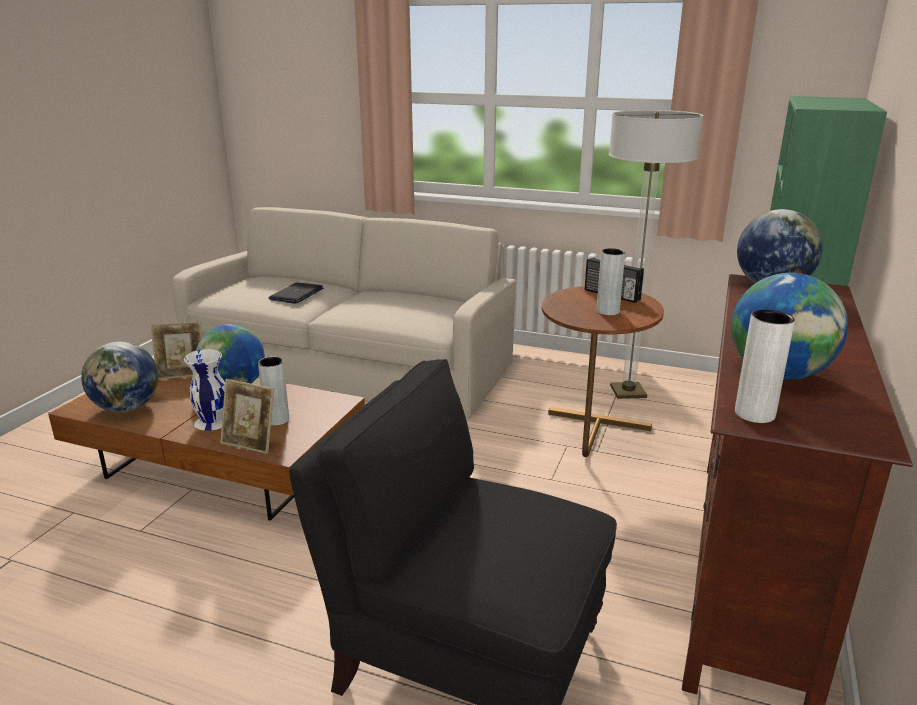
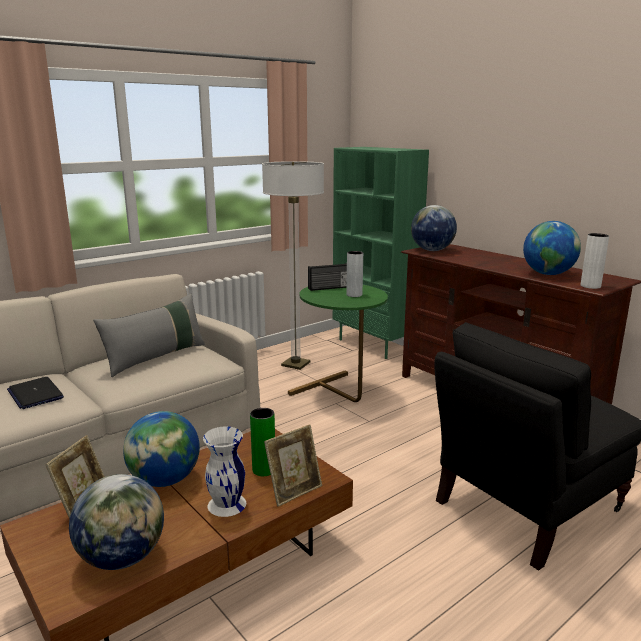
camera: 60 degrees left, 5 degrees down
(277, 420) = (264, 470): grey vase -> green vase
(409, 305) = (156, 357): none -> grey pillow
(590, 442) = (340, 395): brown side table -> green side table

